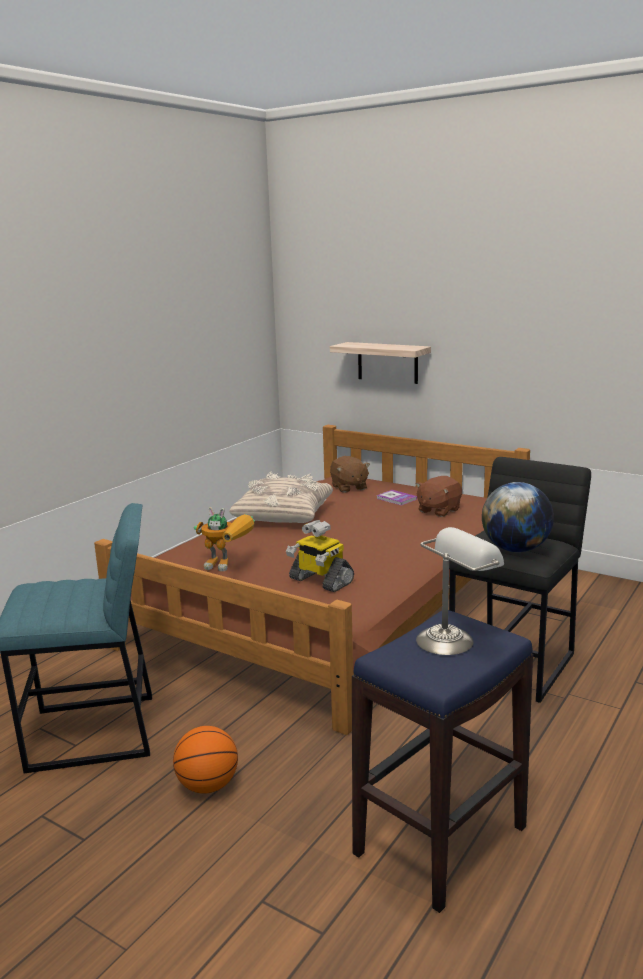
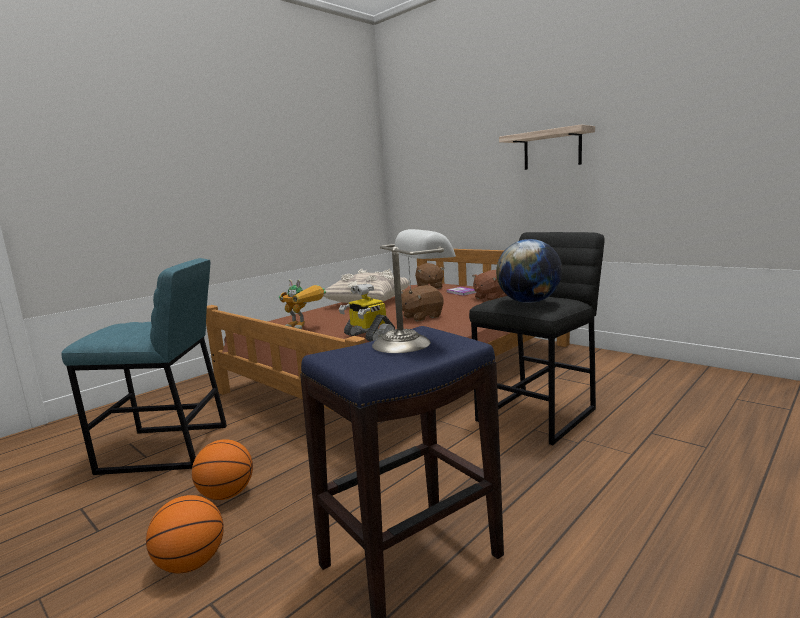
camera: 10 degrees right, 5 degrees down
(216, 864) = (191, 563): none -> basketball
(368, 546) = (421, 317): none -> brown plush toy
(387, 362) = (461, 192): shelf -> shelf (552, 149)

